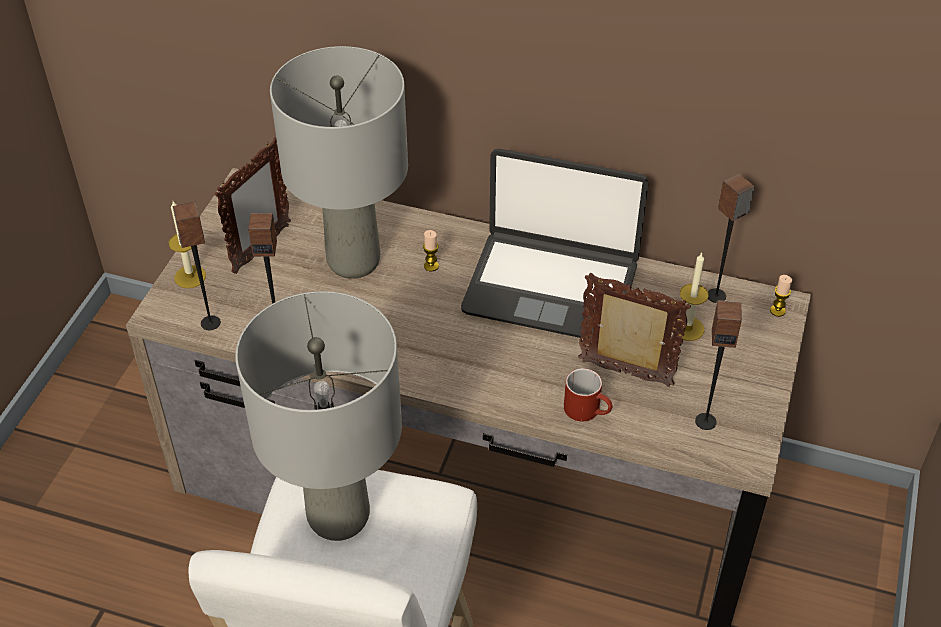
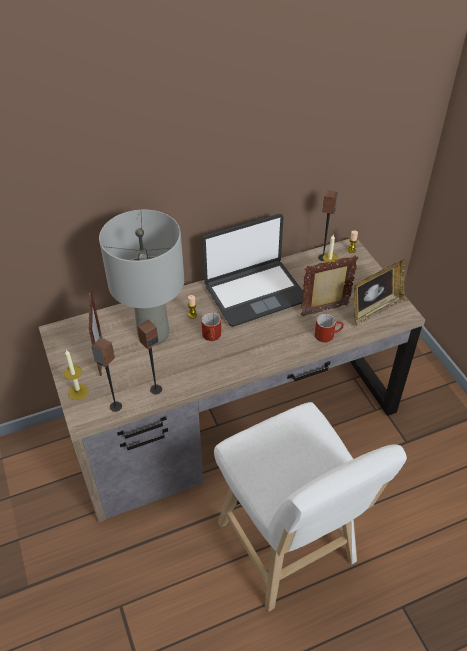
camera: 40 degrees left, 0 degrees up
(339, 515) = (273, 451): grey table lamp -> none
(424, 311) = (212, 337): none -> red mug
(705, 421) = (375, 310): speaker -> picture frame

